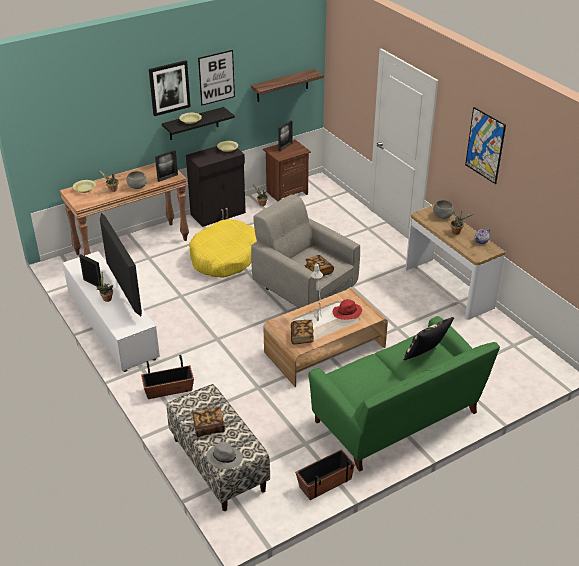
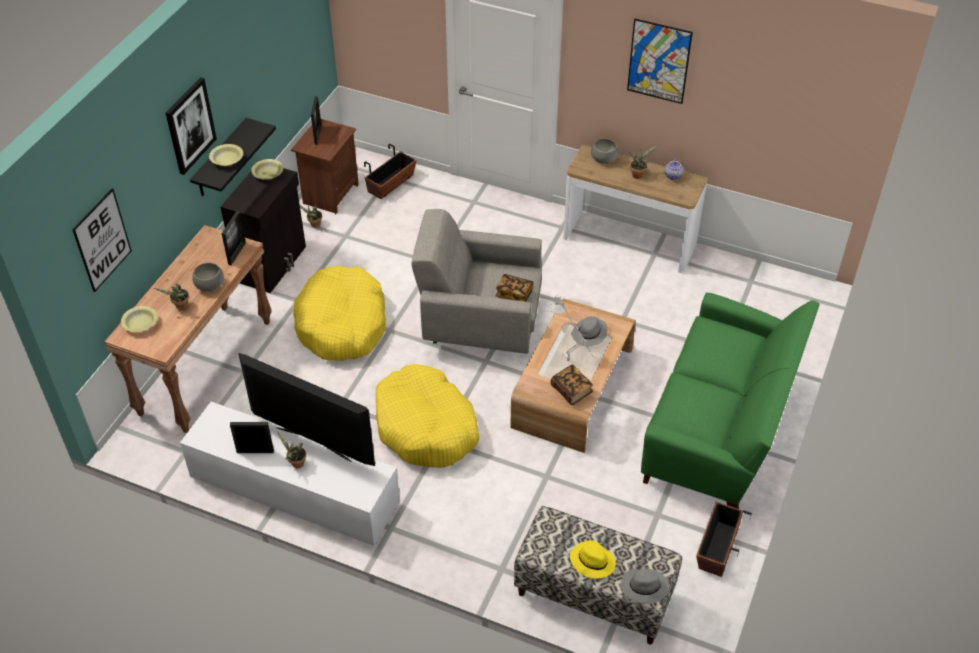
camera: 35 degrees left, 10 degrees up
(168, 390) = (450, 537): planter -> planter (391, 184)
(209, 427) = (591, 561): book -> yellow hat
(216, 77) = (233, 82): picture -> picture (102, 240)
(216, 328) = (426, 427): none -> yellow dog bed
(282, 85) = (296, 54): shelf -> none
(346, 313) = (589, 334): red hat -> grey hat
(426, 355) = (731, 346): pillow -> none

